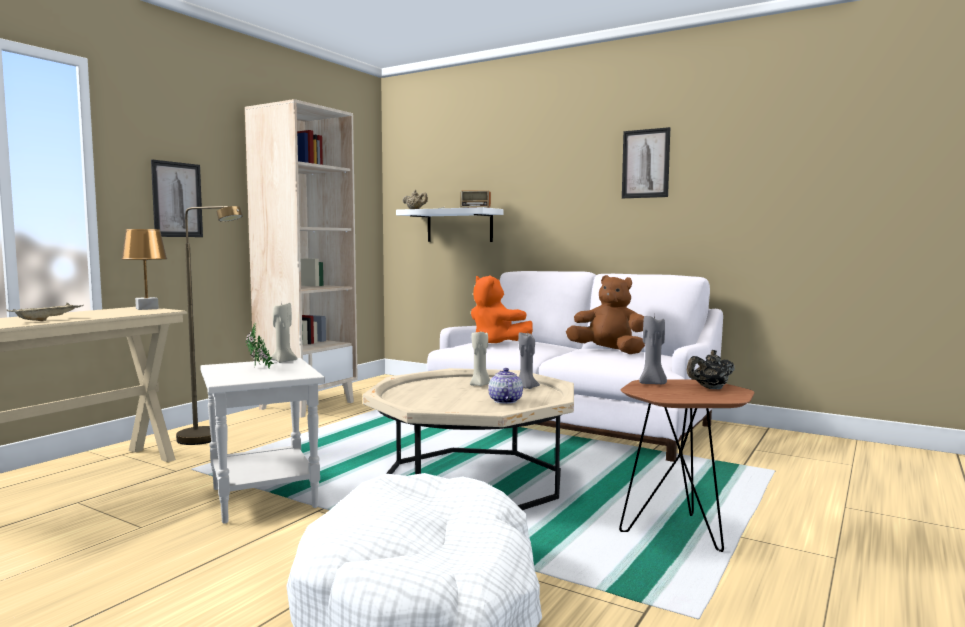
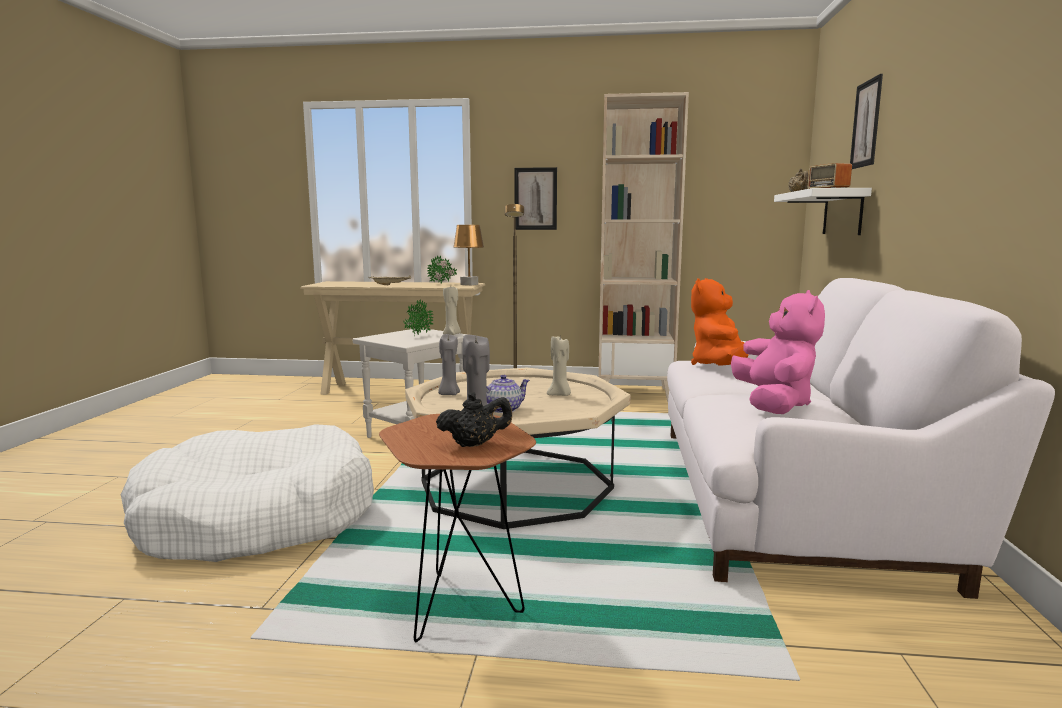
camera: 65 degrees right, 5 degrees up
(101, 311) = (443, 283): none -> potted plant
(526, 388) = (572, 409): grey candle -> grey candle (448, 394)
(608, 352) = (773, 404): brown plush toy -> pink plush toy
(645, 163) = (1003, 89): picture -> picture (866, 124)
(710, 388) = (475, 444): black teapot -> black teapot turned 120 degrees clockwise

